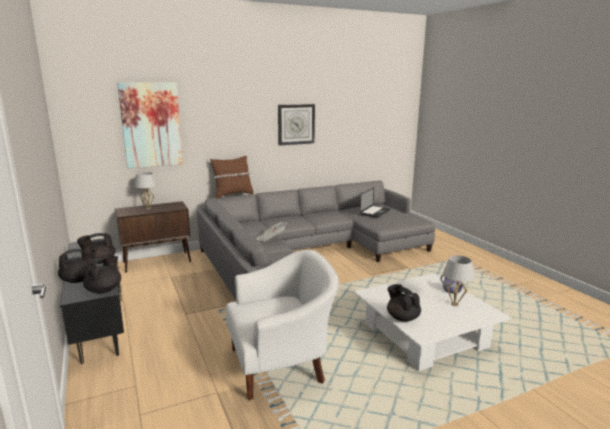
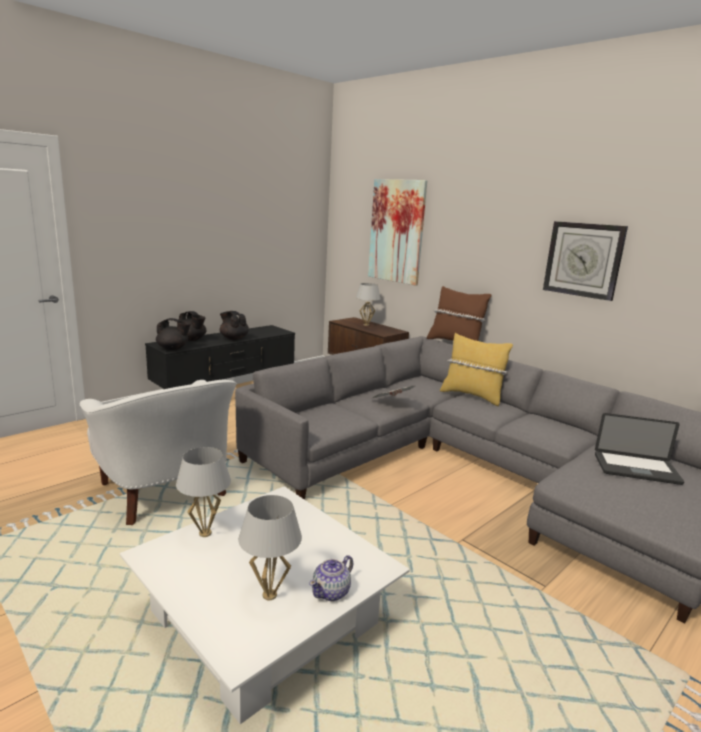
camera: 70 degrees right, 0 degrees up
(273, 219) = (472, 396): none -> yellow pillow
(402, 317) = (205, 533): black teapot -> white table lamp

